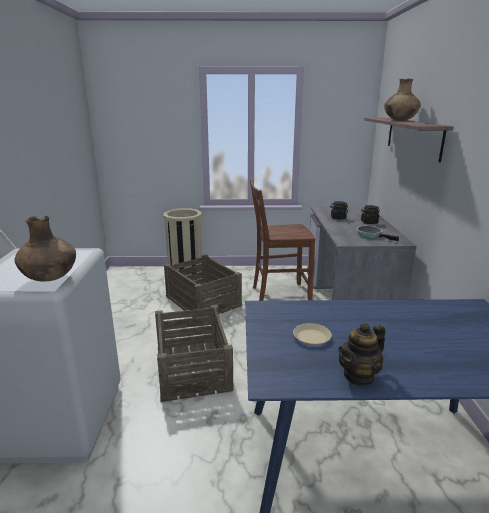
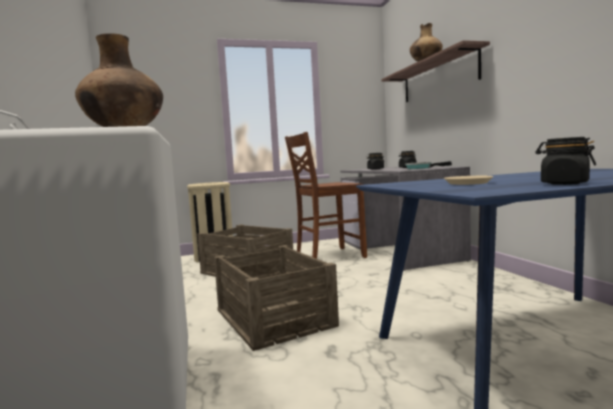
camera: 15 degrees left, 15 degrees down
(359, 376) = (564, 183): teapot -> black jar

